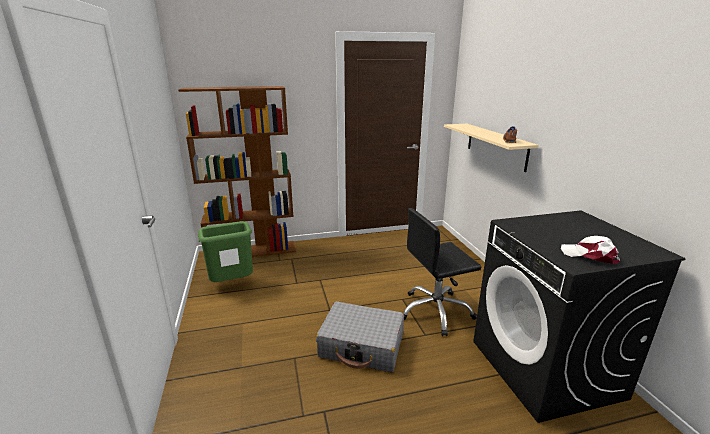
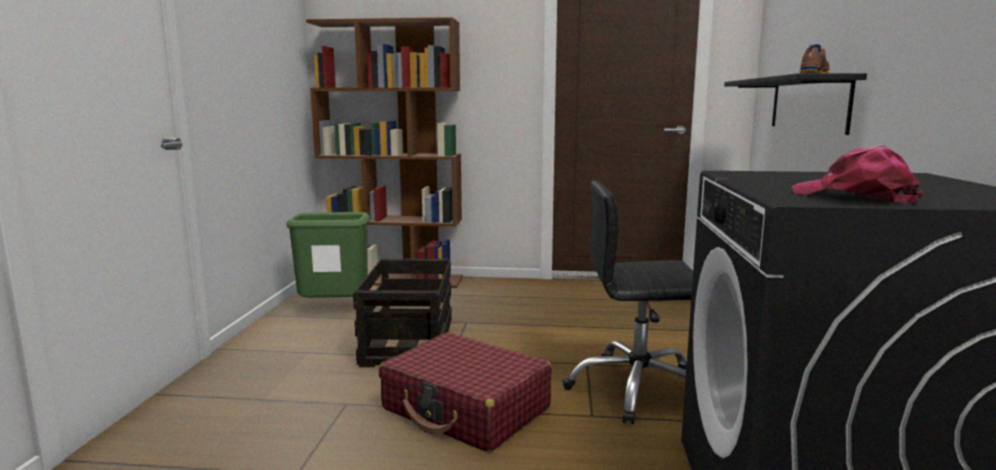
camera: 20 degrees right, 10 degrees down
(296, 301) = (408, 341): none -> crate
(362, 345) = (466, 409): grey suitcase -> red suitcase
(496, 146) = (808, 104): beige shelf -> black shelf
(589, 255) = (854, 197): white cap -> pink cap

